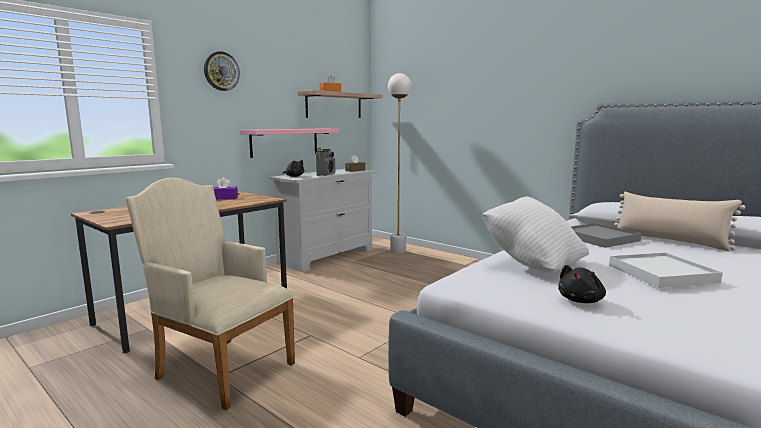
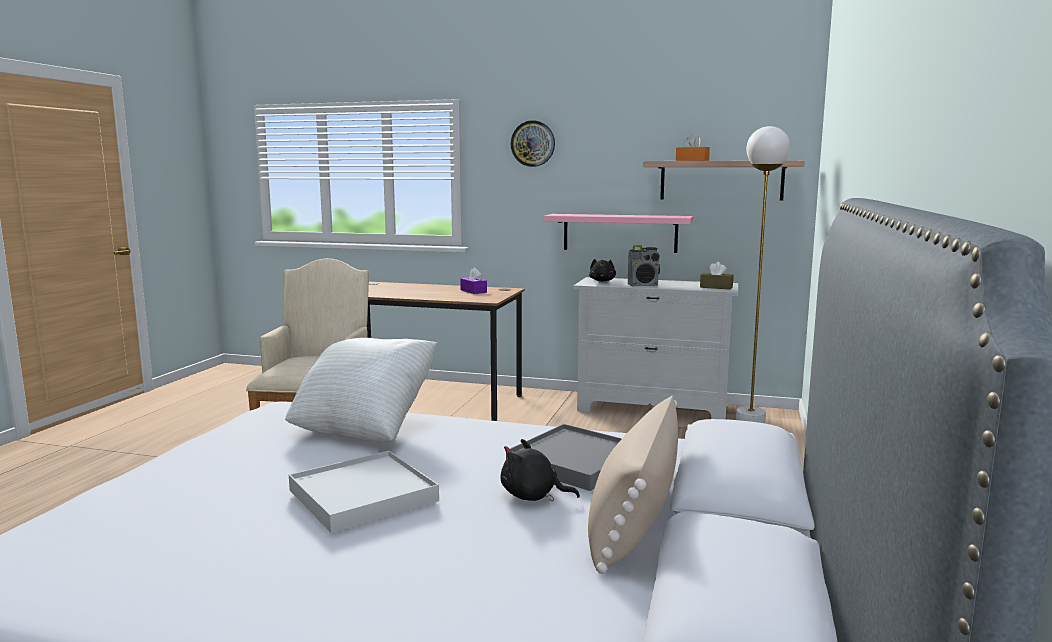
camera: 65 degrees right, 0 degrees up
(581, 300) = (232, 453): black plush toy -> black plush toy (533, 496)

